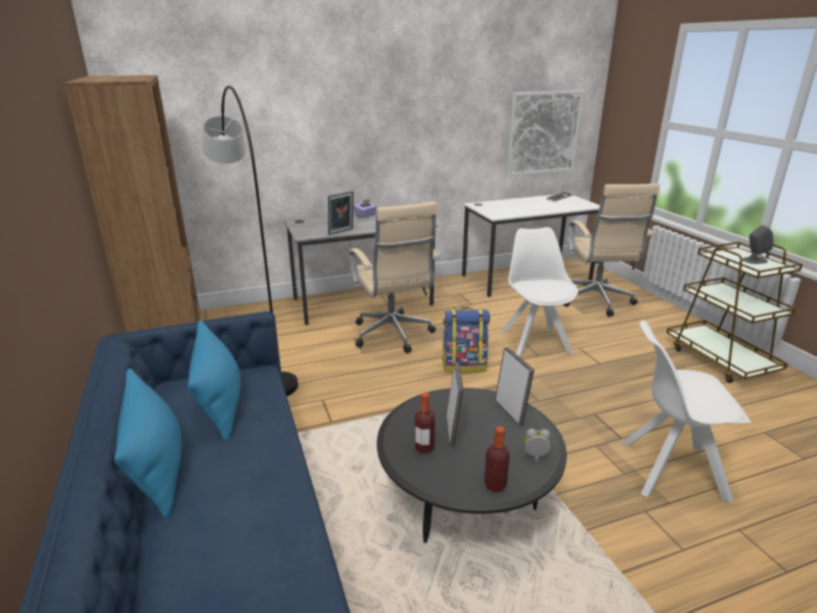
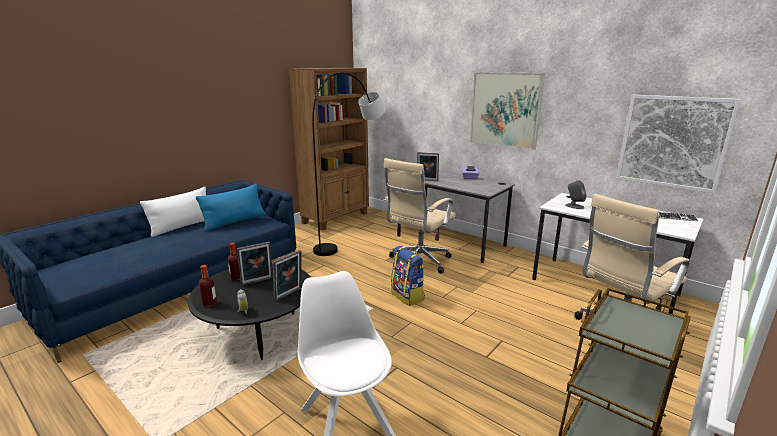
camera: 60 degrees right, 5 degrees down
(157, 467) = (183, 226): blue pillow -> white pillow
(389, 121) = (505, 110): none -> picture
(534, 341) = (484, 316): white chair -> none
(754, 260) = (646, 331): grey speaker -> grey speaker (574, 206)

